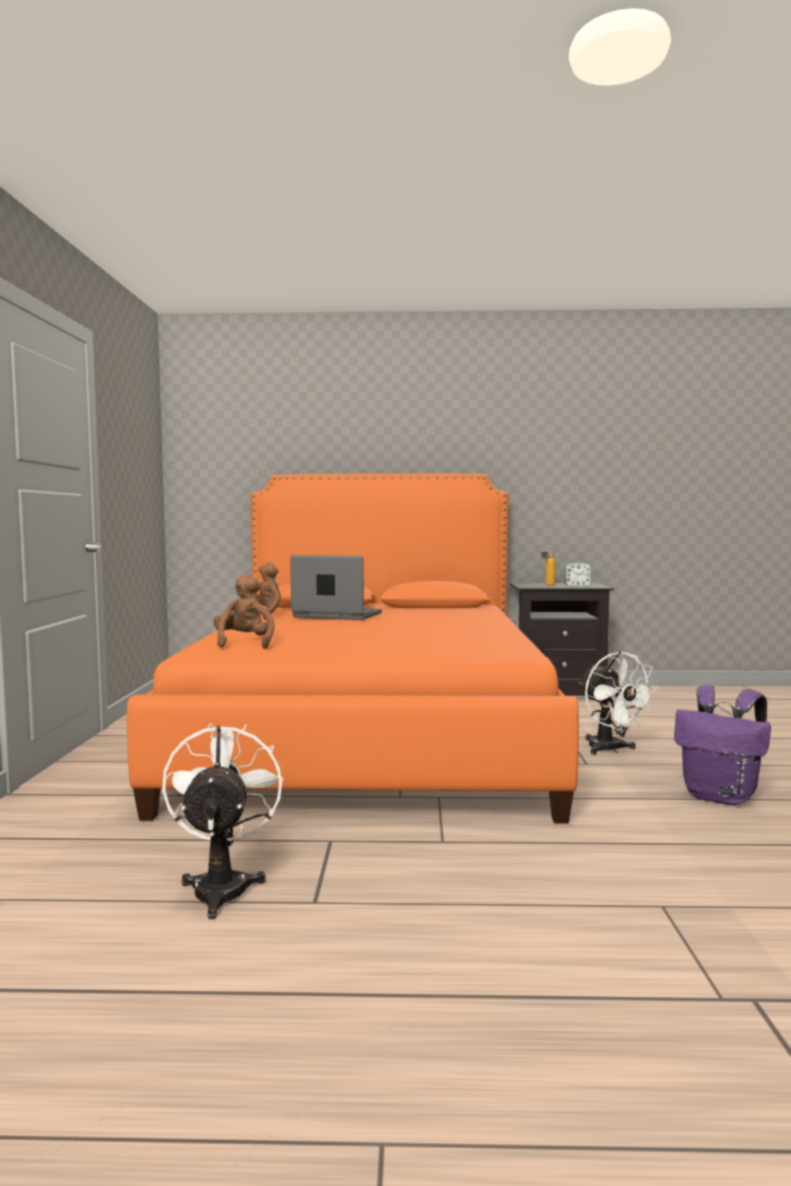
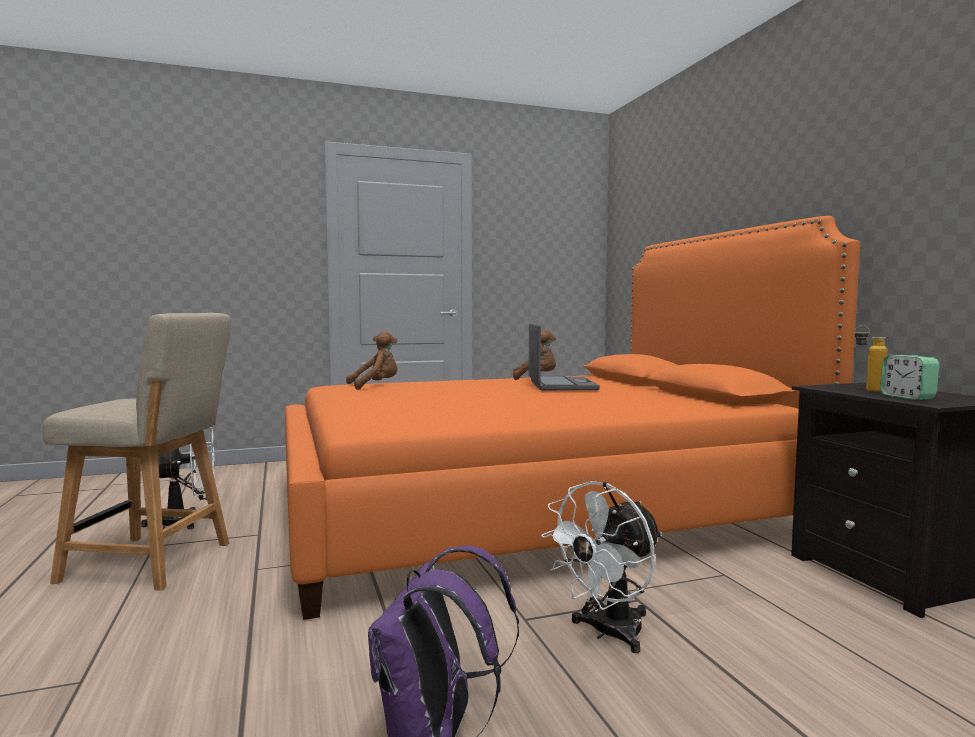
camera: 70 degrees right, 0 degrees up
(381, 896) = (154, 562): none -> beige chair

